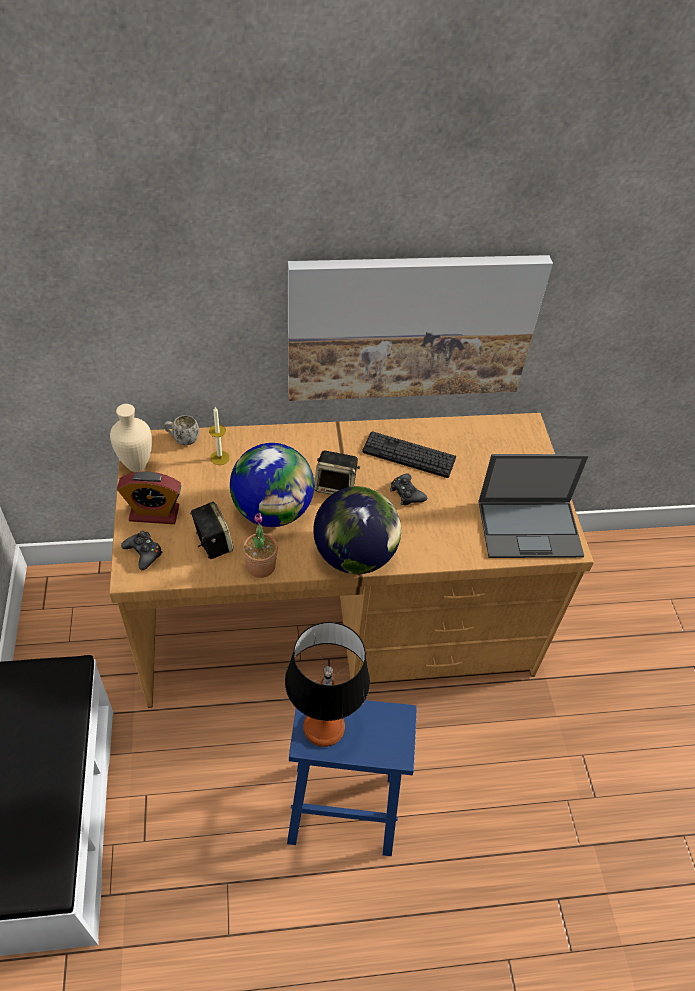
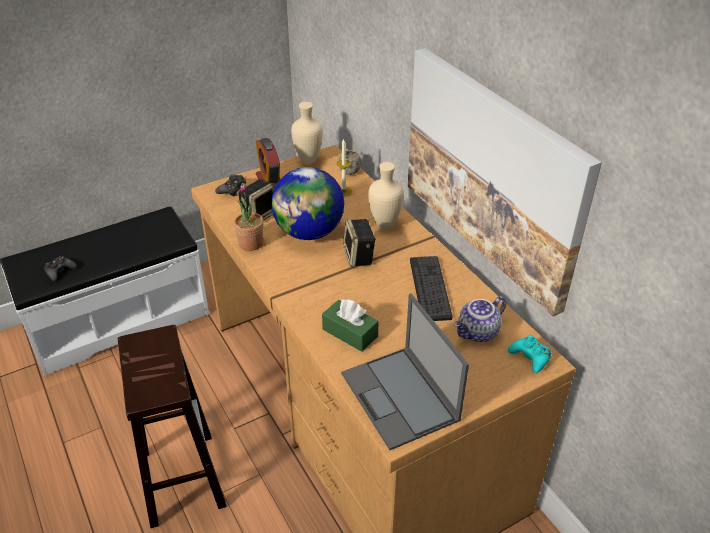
camera: 70 degrees right, 10 degrees down
(297, 447) = (385, 224): none -> beige vase
(323, 727) = (148, 347): table lamp -> none
(341, 809) = (181, 477): blue stool -> brown stool
(355, 555) = (292, 288): globe -> none
(406, 493) = (382, 299): black game controller -> black game controller (60, 271)
(439, 533) = (350, 333): none -> green tissue box
(479, 449) = (478, 333): none -> teapot
(519, 431) = (530, 357): none -> turquoise game controller

